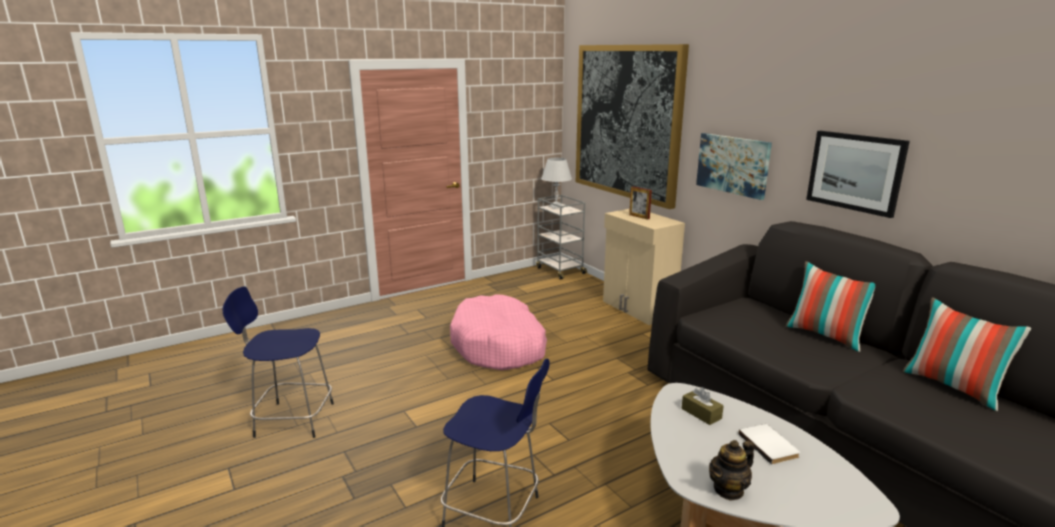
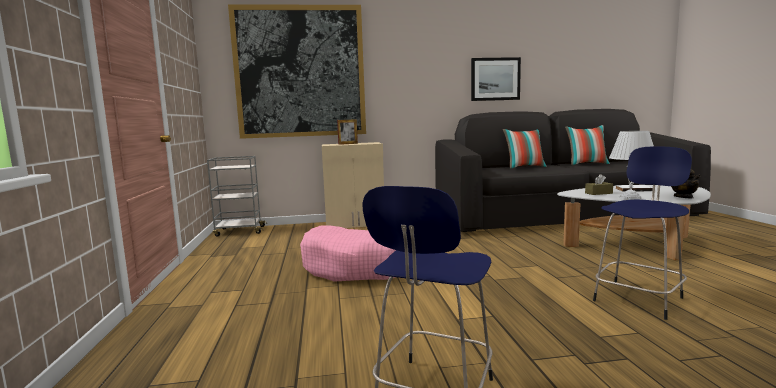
camera: 65 degrees left, 10 degrees down
(556, 207) = (225, 167): white table lamp -> white table lamp (630, 198)
(733, 164) = (413, 90): picture -> none

